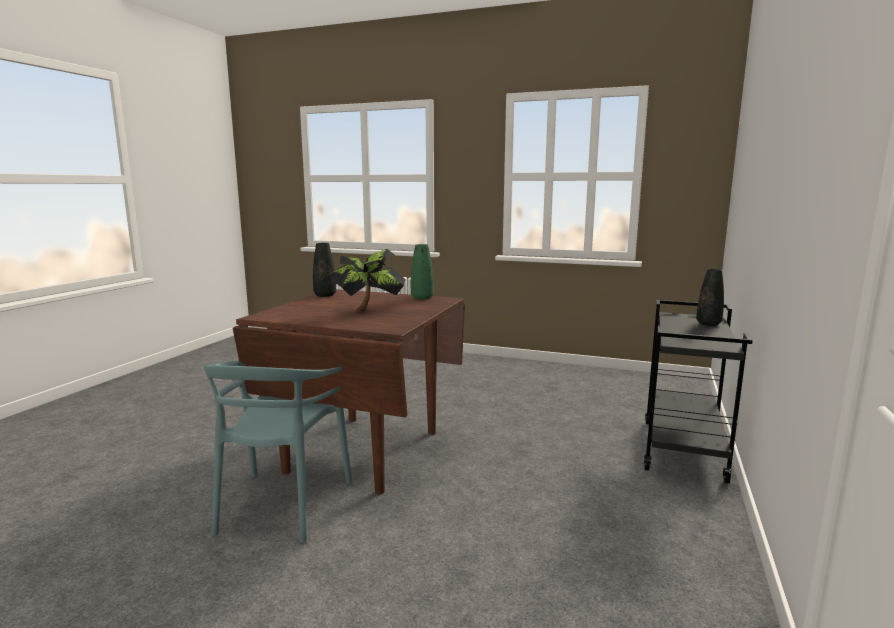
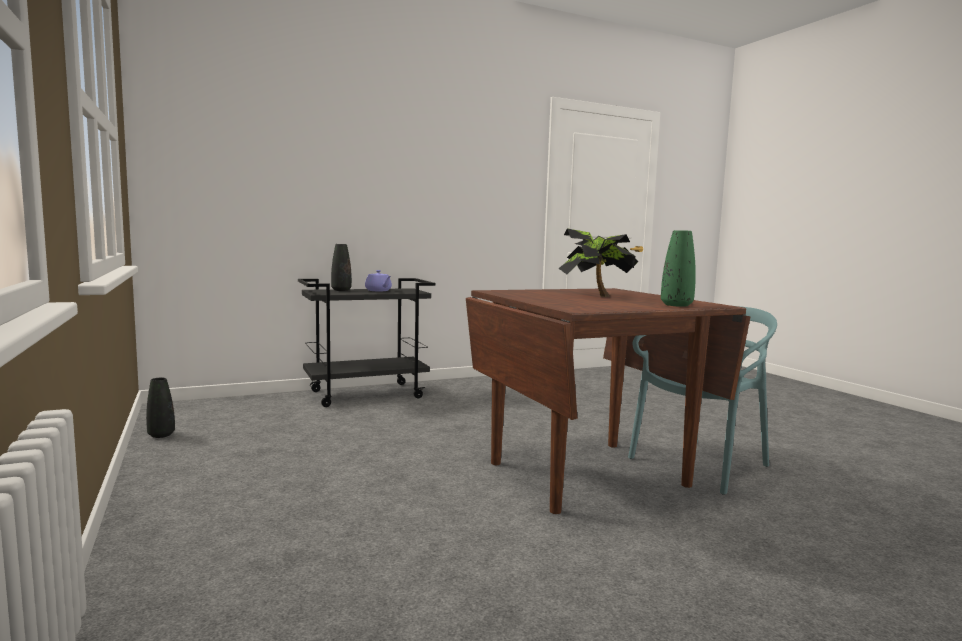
camera: 135 degrees left, 5 degrees down
(325, 295) = (604, 308): black vase -> black vase (161, 435)
(422, 298) = (507, 294): green vase -> green vase (676, 305)
(696, 333) = (378, 291): none -> purple teapot

